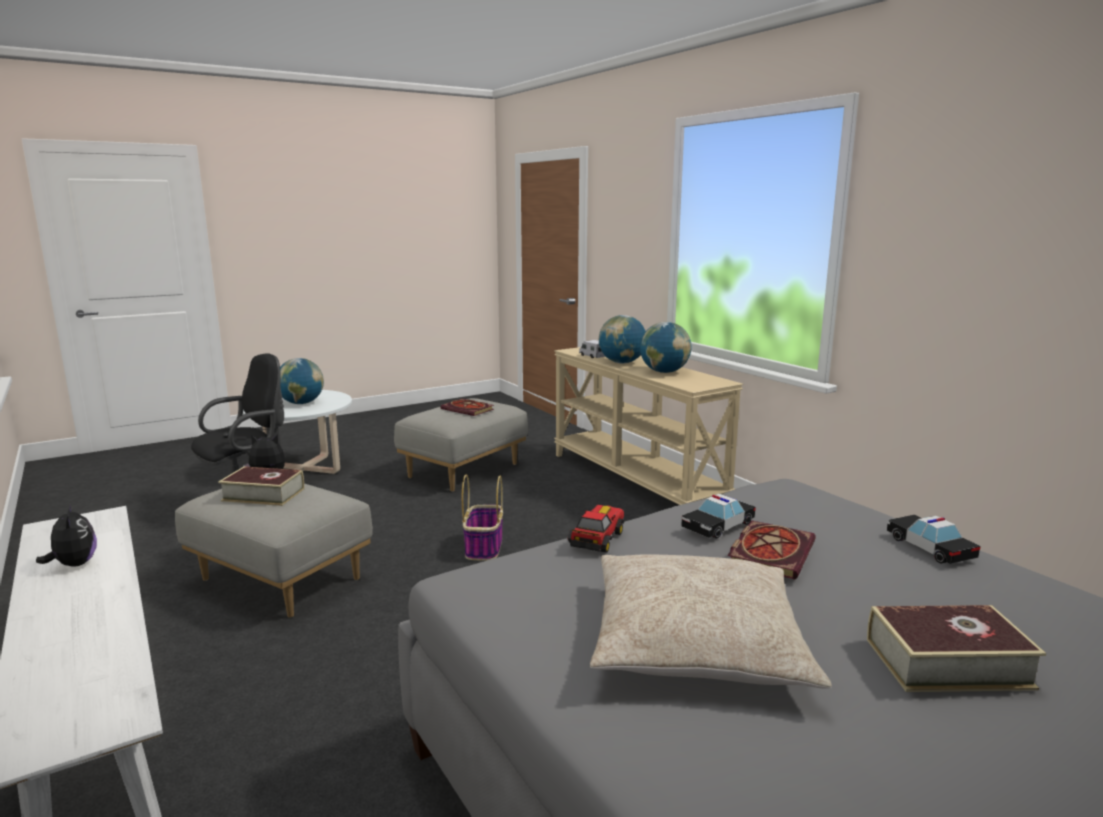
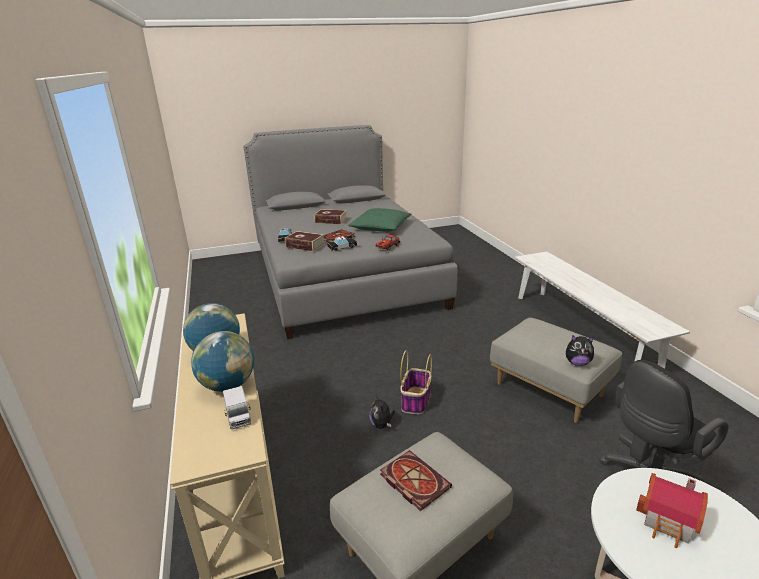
camera: 165 degrees left, 10 degrees up
(74, 564) = (614, 303): plush toy -> plush toy (381, 425)
(263, 494) = (562, 341): book -> book (305, 245)
(301, 403) = (669, 523): globe -> toy house
(696, 641) = (380, 227): beige pillow -> green pillow

